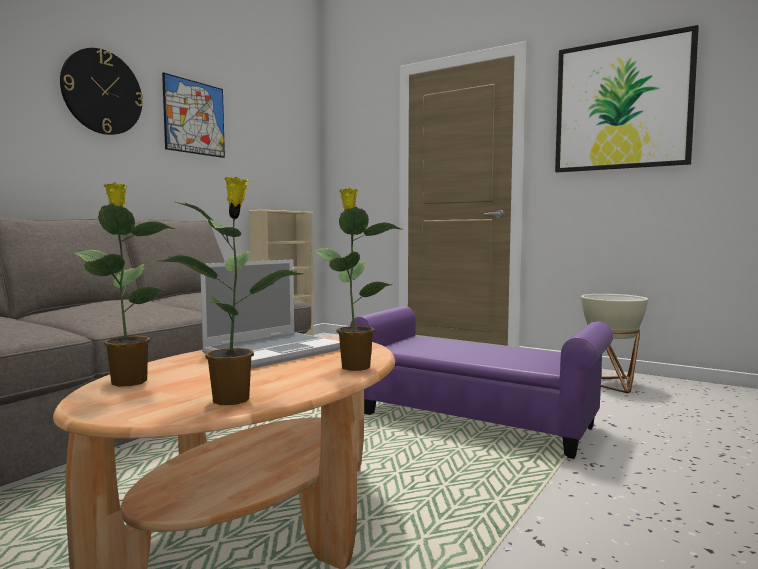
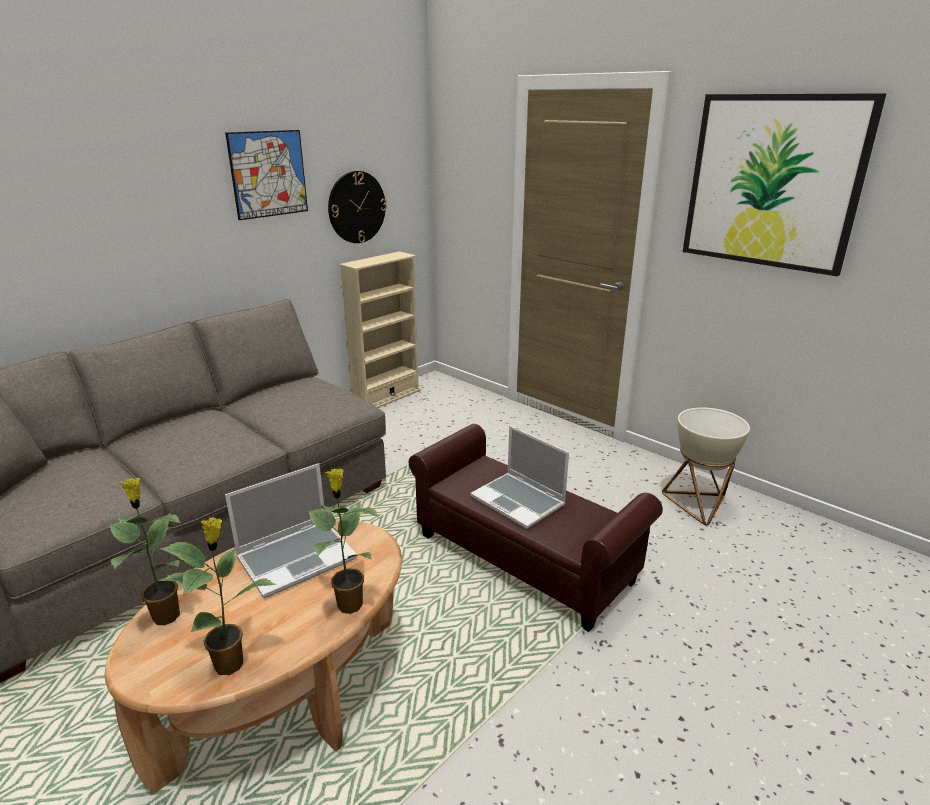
camera: 10 degrees right, 20 degrees up
(102, 92) = (161, 177): wall clock -> wall clock (356, 207)
(469, 351) = (519, 501): none -> laptop
(475, 420) = (524, 558): purple ottoman -> brown ottoman

